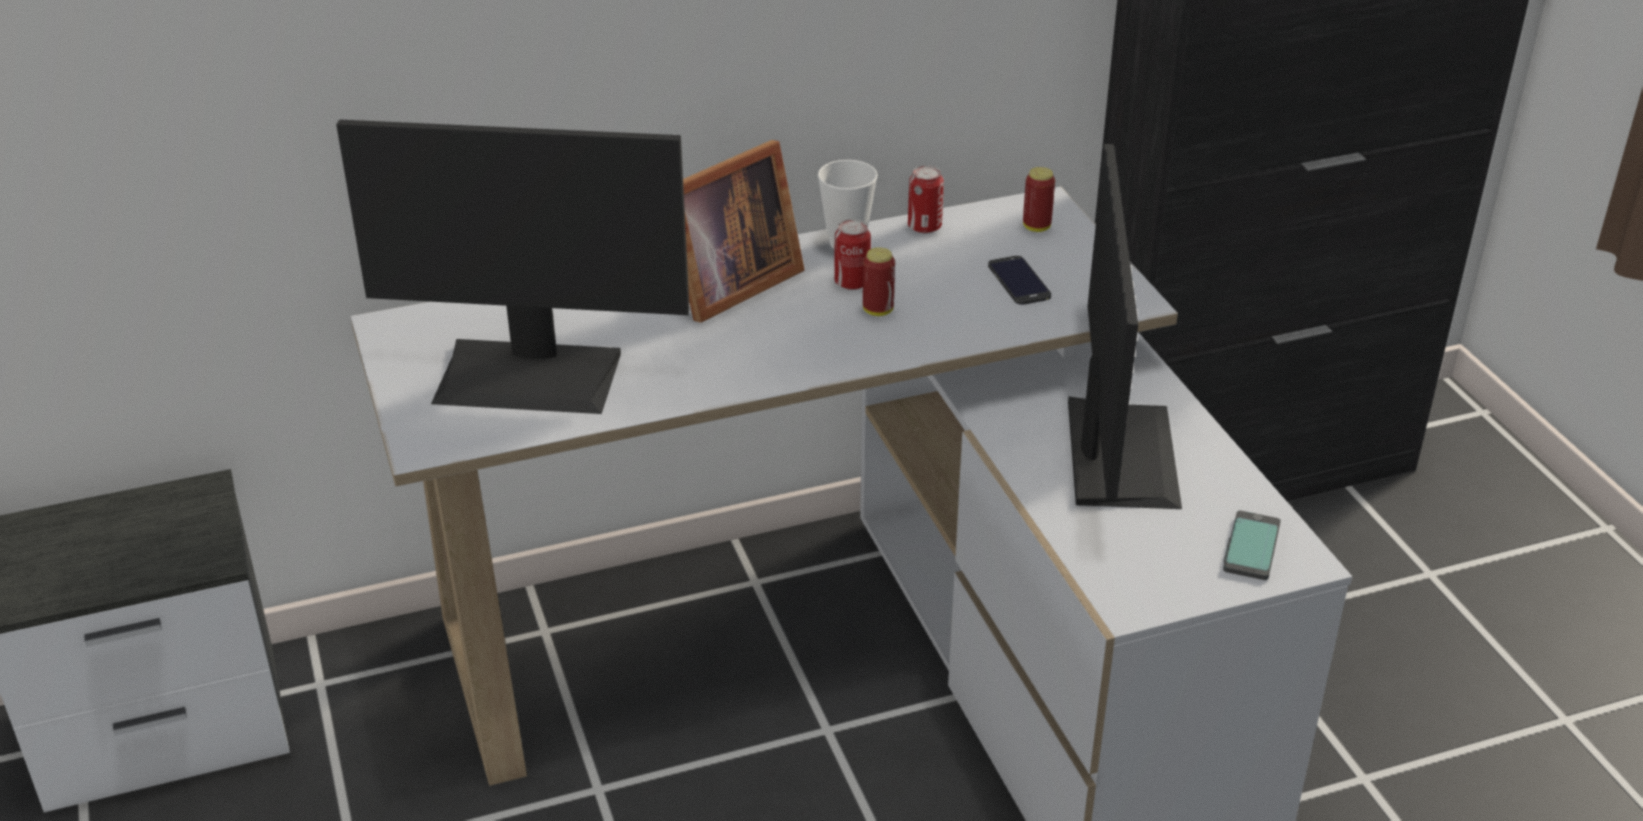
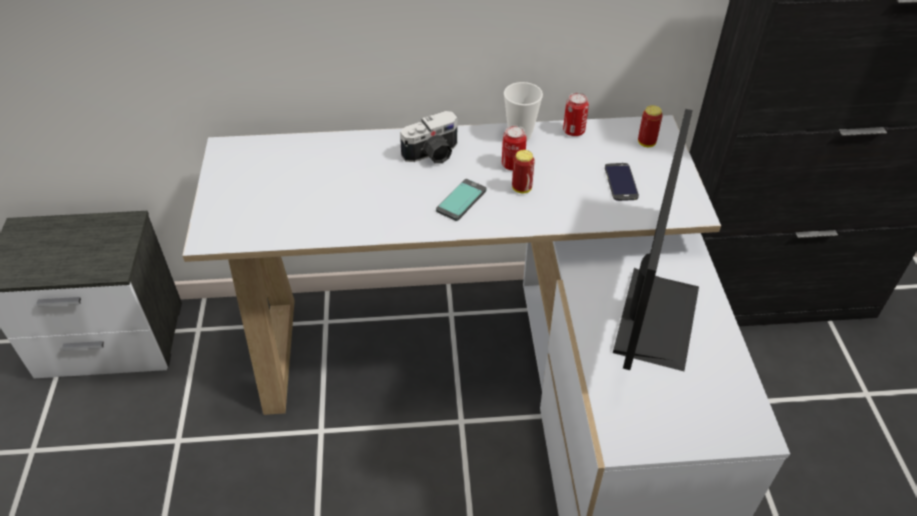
camera: 15 degrees right, 10 degrees up
(530, 375) = (291, 198): monitor -> none
(725, 287) = (433, 154): picture frame -> camera
(1251, 547) = (723, 413): phone -> phone (461, 200)

